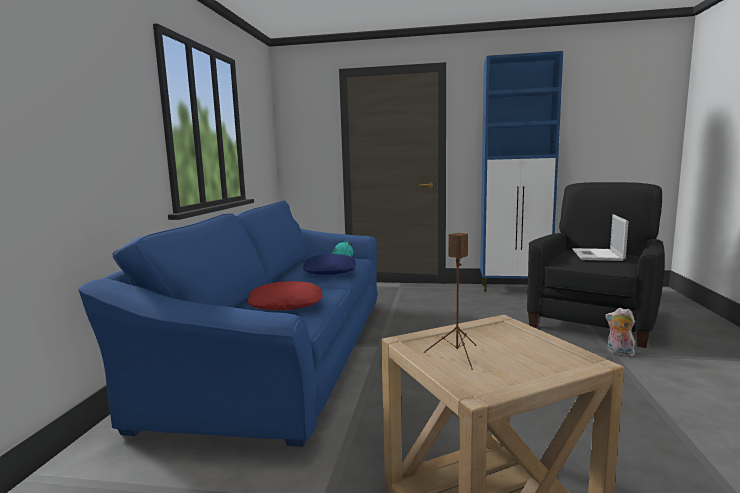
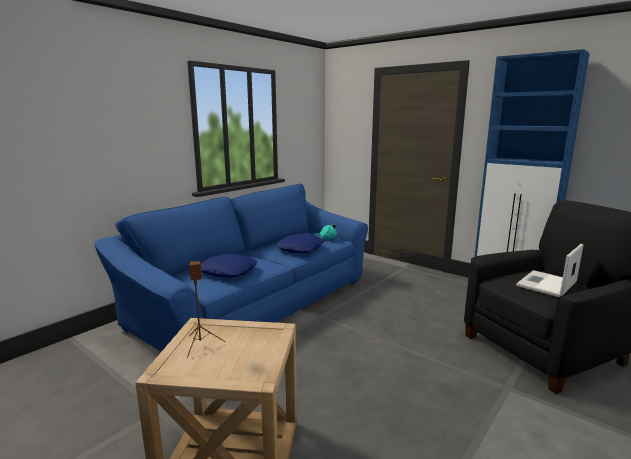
camera: 30 degrees right, 5 degrees up
(286, 304) = (228, 271): red pillow -> blue pillow
(619, 353) = (516, 389): plush toy -> none

